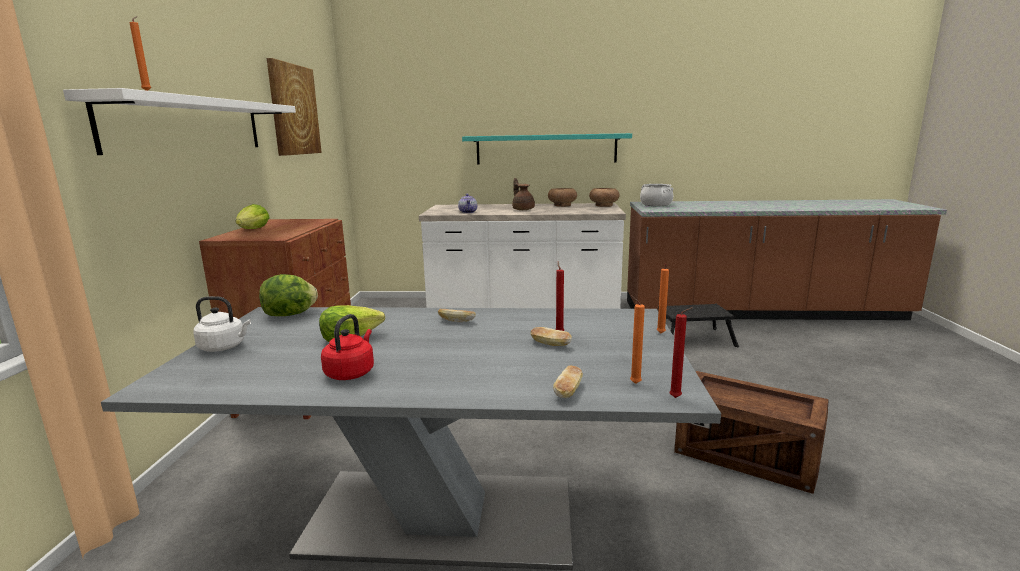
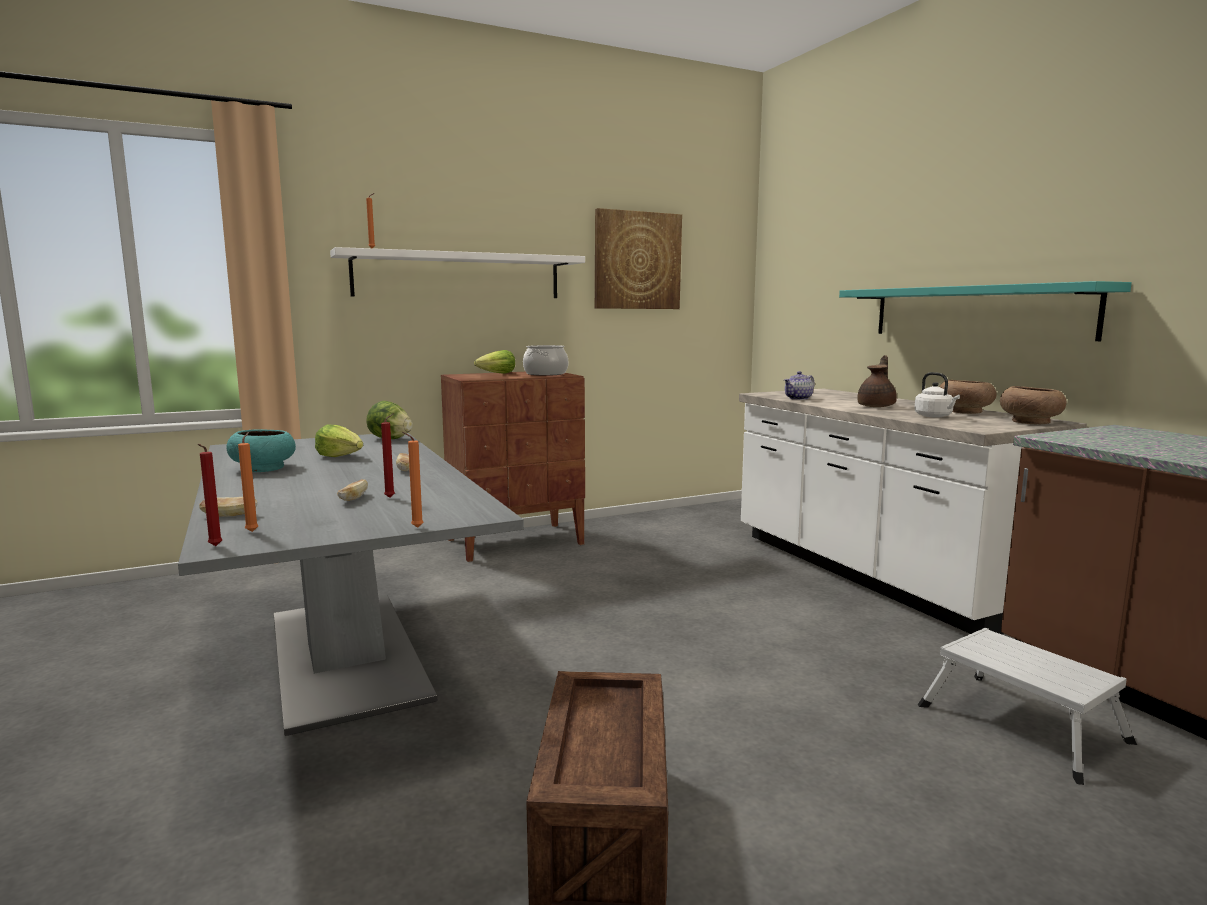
camera: 60 degrees right, 5 degrees down
(224, 347) = (308, 442): white kettle -> white kettle (935, 416)
(351, 372) = (264, 468): red kettle -> turquoise bowl
(656, 204) = (1126, 434): cooking pot -> cooking pot (546, 374)
(693, 339) = (1023, 724): black step ladder -> white step ladder

